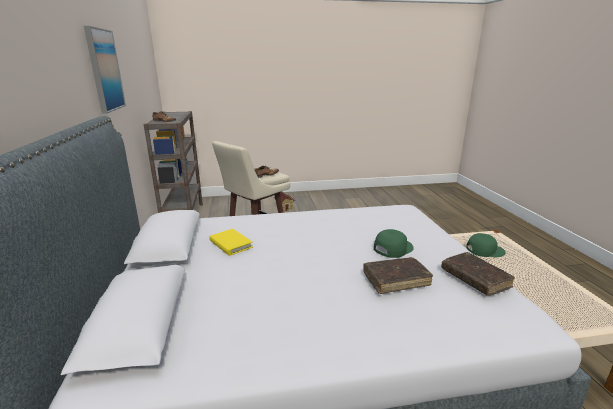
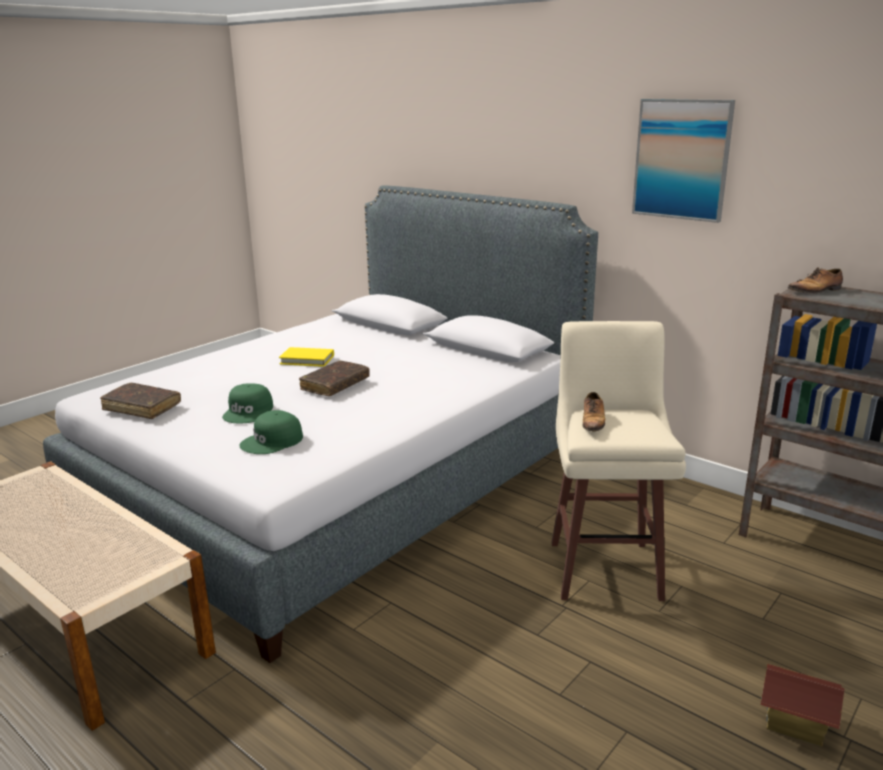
camera: 140 degrees right, 0 degrees up
(230, 244) = (429, 363): yellow book -> yellow book (307, 360)
(396, 280) = (225, 382): brown book -> brown book (335, 385)
(484, 250) = (111, 547): green cap -> green cap (272, 441)

